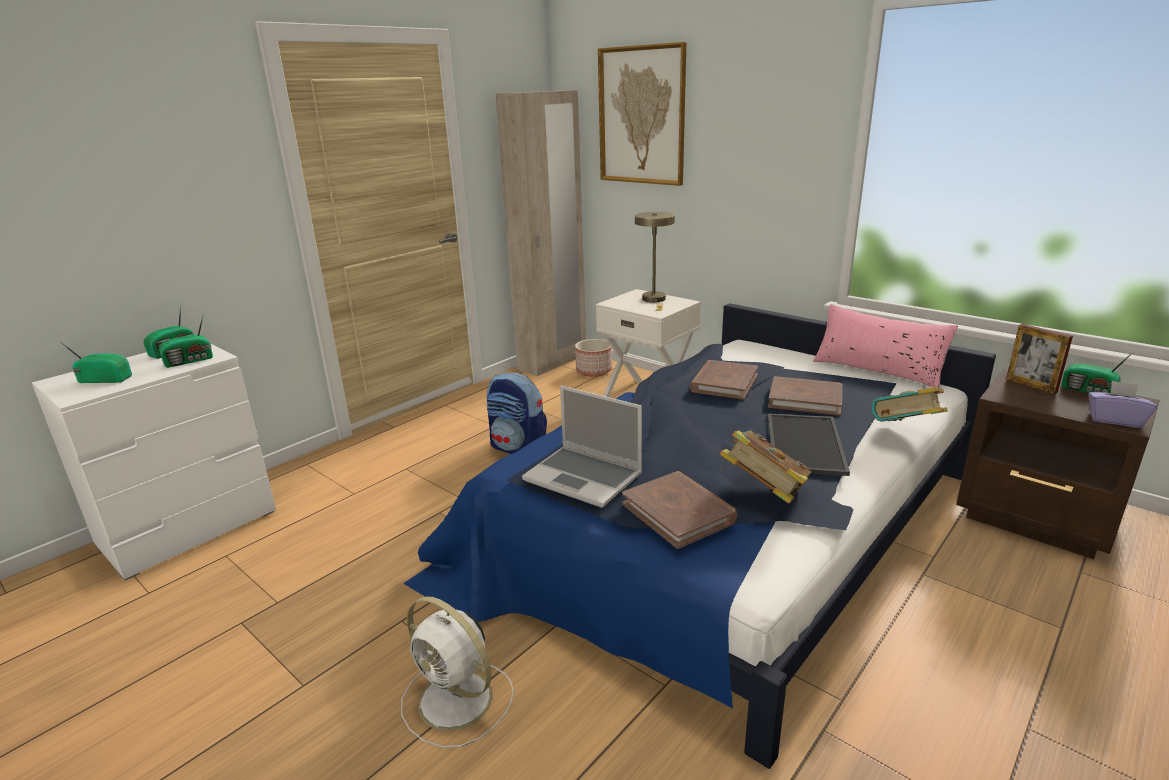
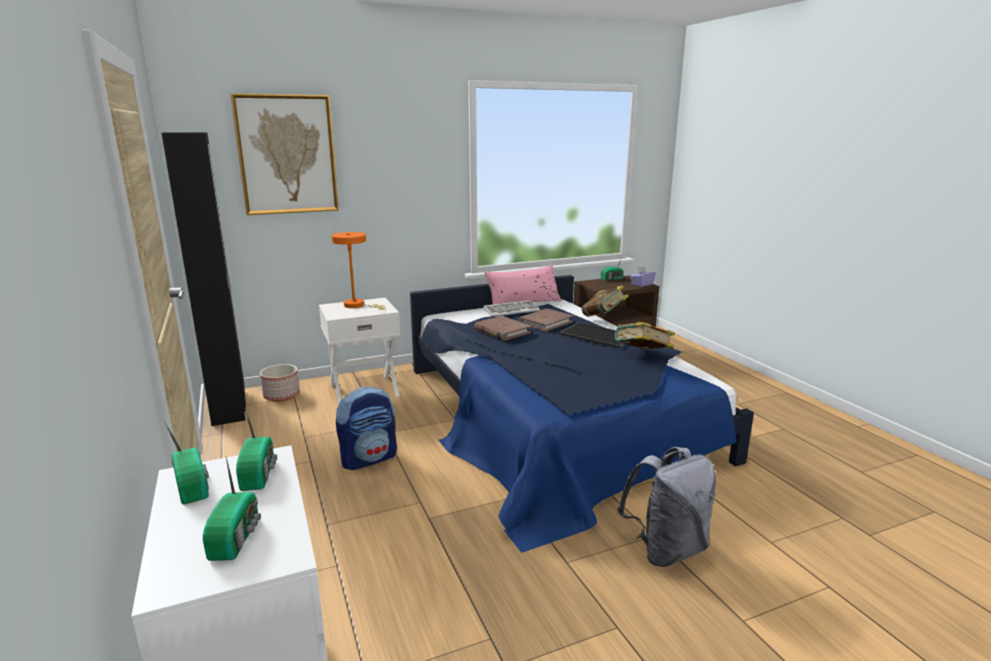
camera: 65 degrees left, 5 degrees down
(105, 379) = (237, 536): radio -> radio turned 150 degrees clockwise
(458, 701) = (666, 549): white fan -> grey backpack
(552, 362) = (229, 407): beige wardrobe -> black wardrobe
(585, 477) = (589, 390): laptop -> none
(655, 300) = (357, 305): beige table lamp -> orange table lamp
(678, 512) = (648, 377): brown book -> none
(815, 369) = (511, 311): none -> keyboard
(1031, 385) = (598, 283): picture frame -> none

